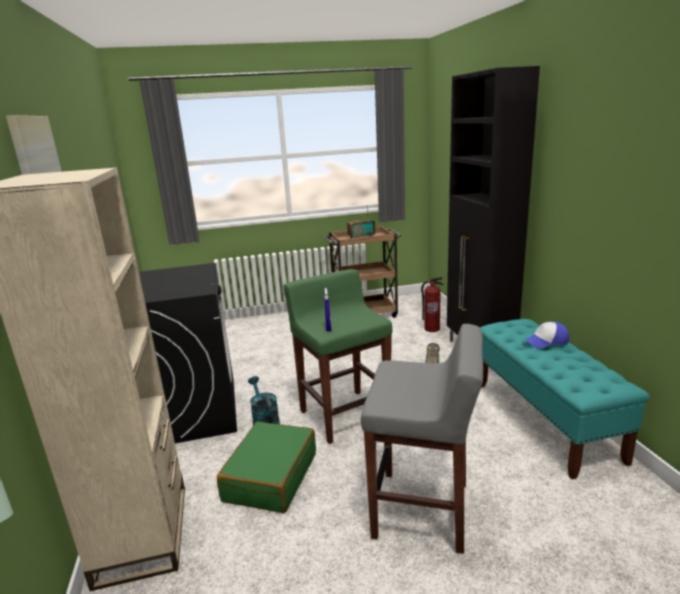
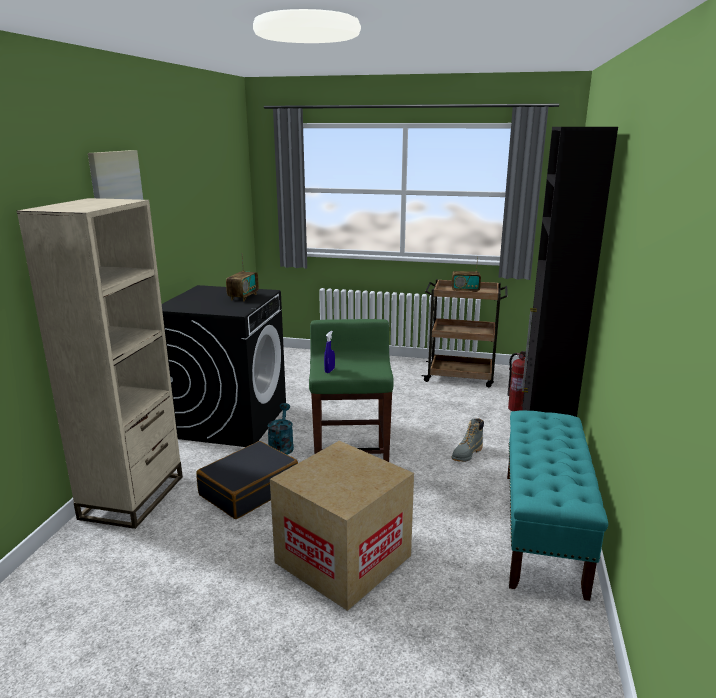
camera: 25 degrees right, 0 degrees up
(186, 276) = (243, 297): none -> radio
(270, 476) = (249, 490): green suitcase -> black suitcase
(423, 510) = (343, 559): grey stool -> cardboard box
(546, 341) = (560, 442): cap -> none

